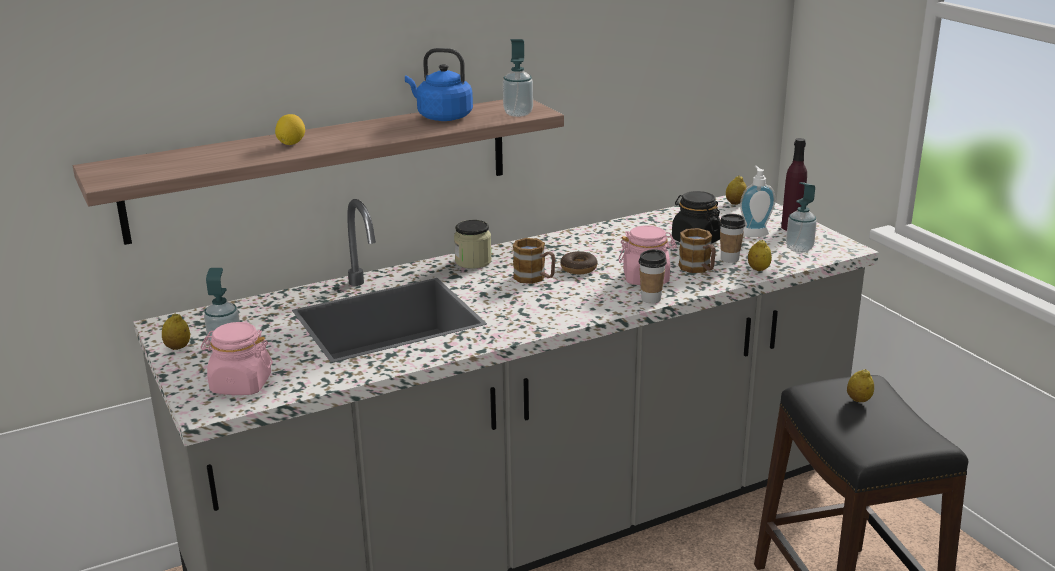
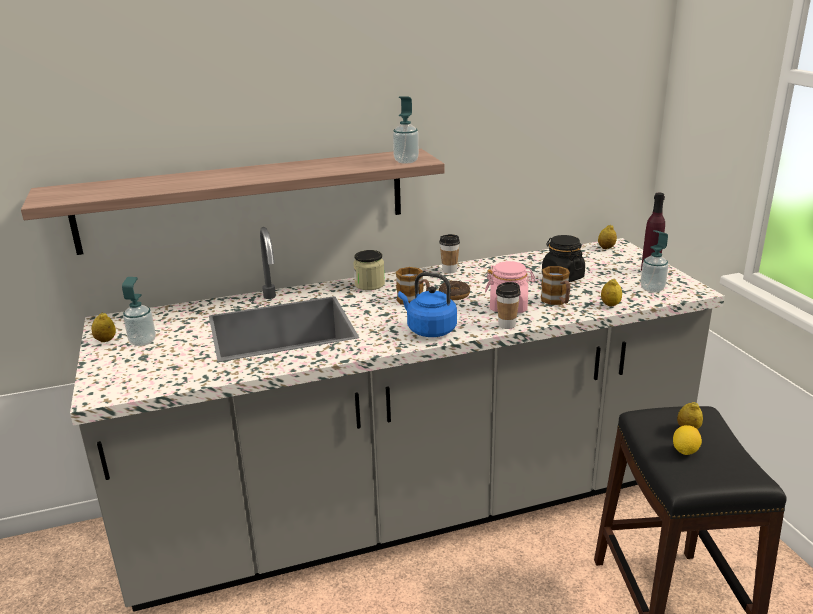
camera: 10 degrees right, 0 degrees up
(240, 385) = (136, 376): pink jar -> none
(291, 143) = (208, 178): lemon -> lemon (685, 451)
(442, 117) = (342, 162): blue kettle -> blue kettle (429, 330)
(729, 259) = (587, 294): cup -> cup (449, 270)
(754, 233) = (615, 273): soap dispenser -> none

